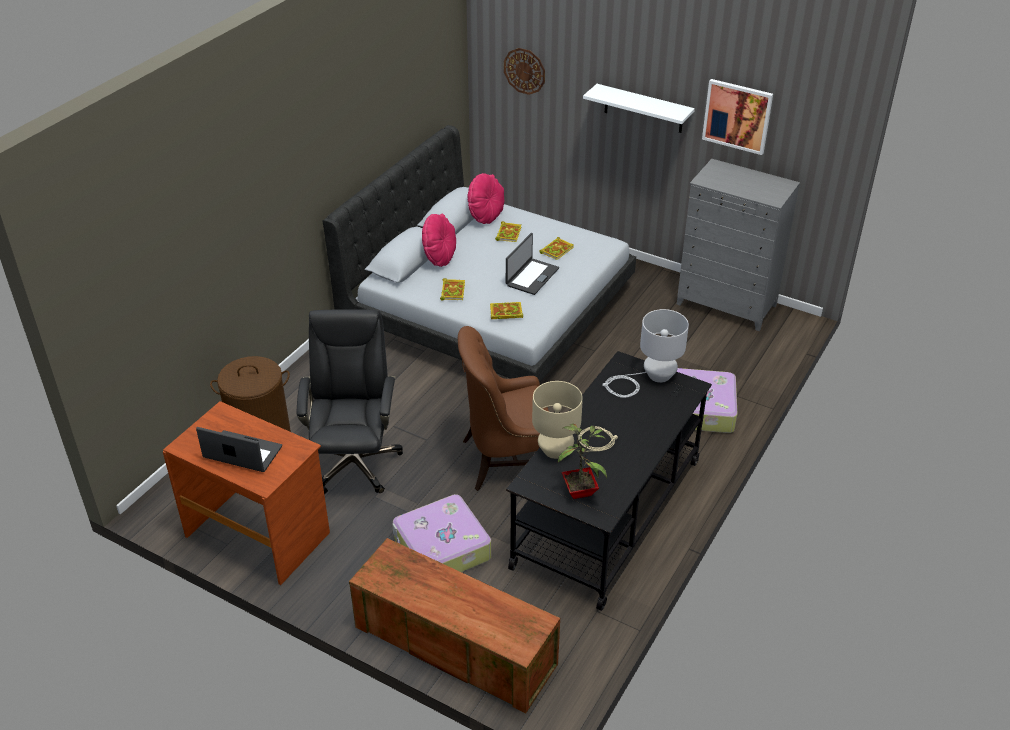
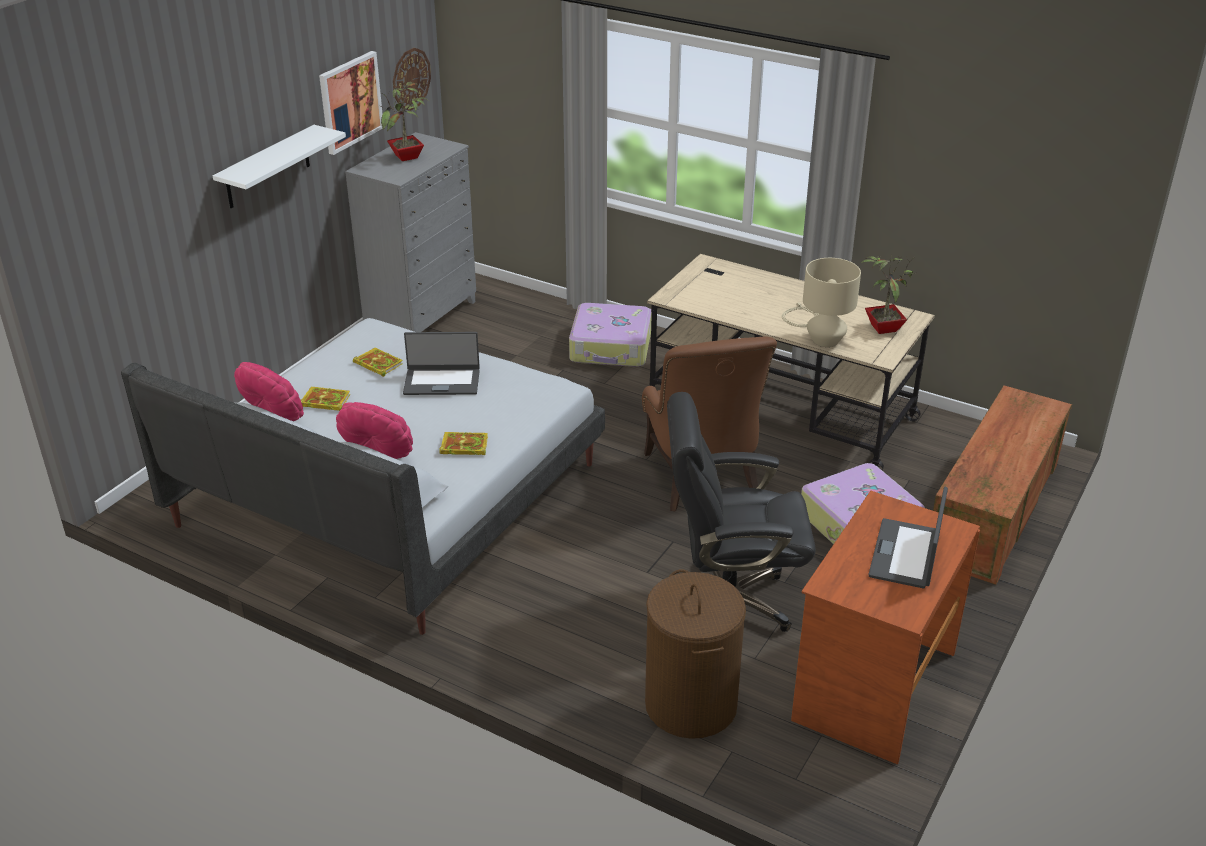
camera: 90 degrees left, 5 degrees down
(505, 313) = (523, 401): book -> none
(524, 71) = (122, 230): wall clock -> wall clock (411, 79)
(531, 276) = (442, 382): laptop -> laptop turned 150 degrees clockwise
(608, 513) = (780, 410): black desk -> beige desk
(645, 379) = (698, 287): grey table lamp -> none
(744, 181) = (407, 157): none -> potted plant

